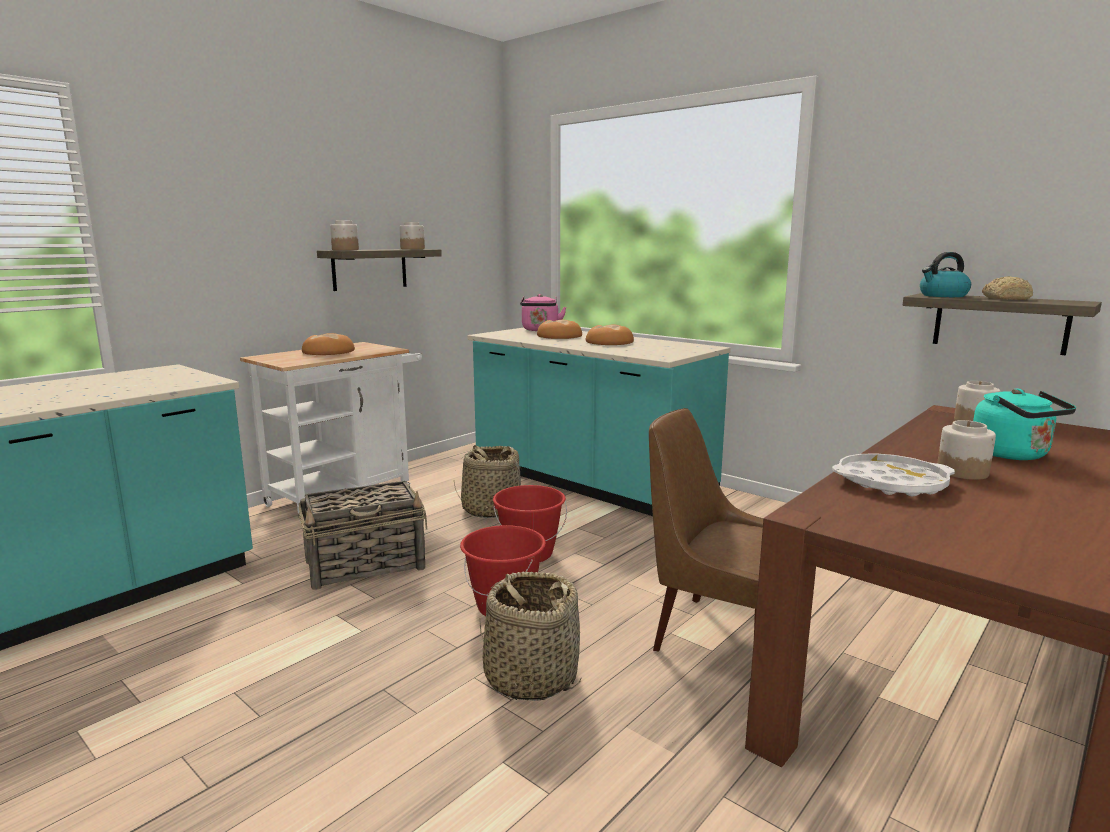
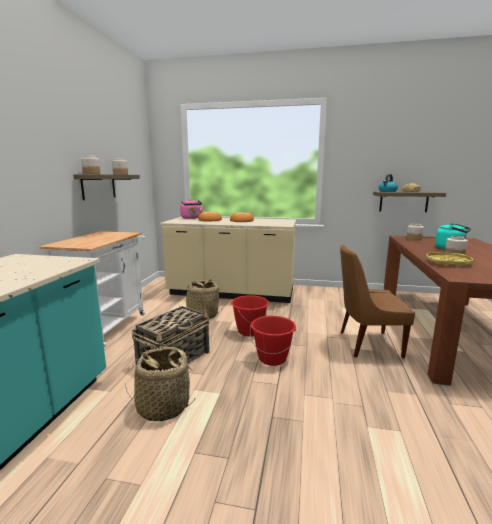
camera: 30 degrees left, 0 degrees up
(329, 352) = (95, 238): bread -> none
(530, 676) = (326, 385): basket -> basket (163, 406)
(589, 482) = (231, 293): turquoise counter -> beige counter
(890, 483) = (448, 262): white tray -> yellow tray

